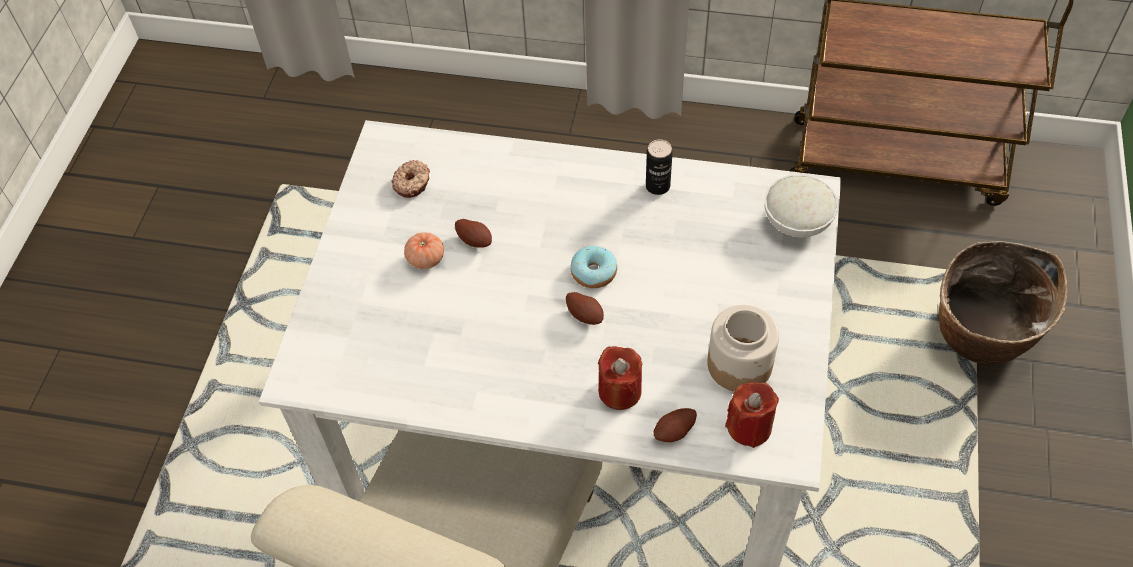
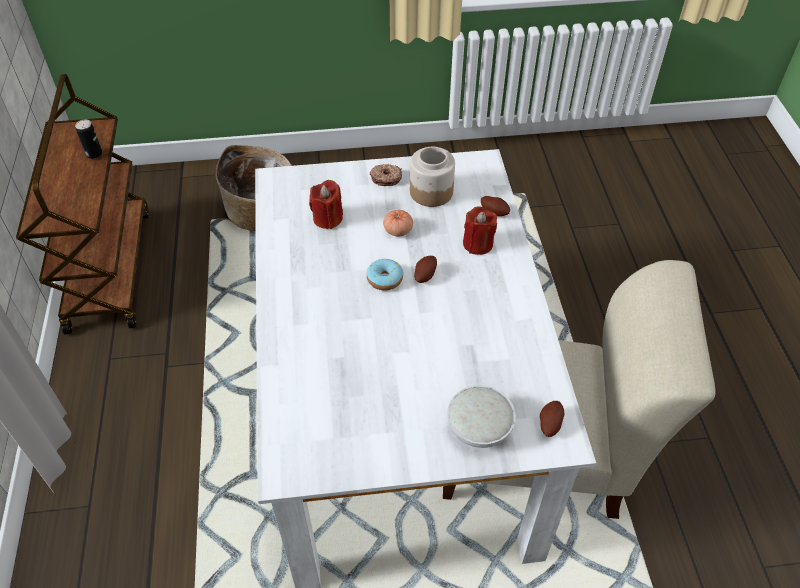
camera: 110 degrees left, 5 degrees down
(412, 183) = (330, 428): donut -> donut (386, 178)
(425, 259) = (410, 390): tomato -> tomato (398, 230)
(475, 240) = (379, 361): potato -> potato (549, 424)
(657, 186) = (289, 260): can -> can (94, 154)
(749, 427) = (474, 181): red candle -> red candle (327, 218)
(797, 221) = (301, 183): white bowl -> white bowl (478, 428)

